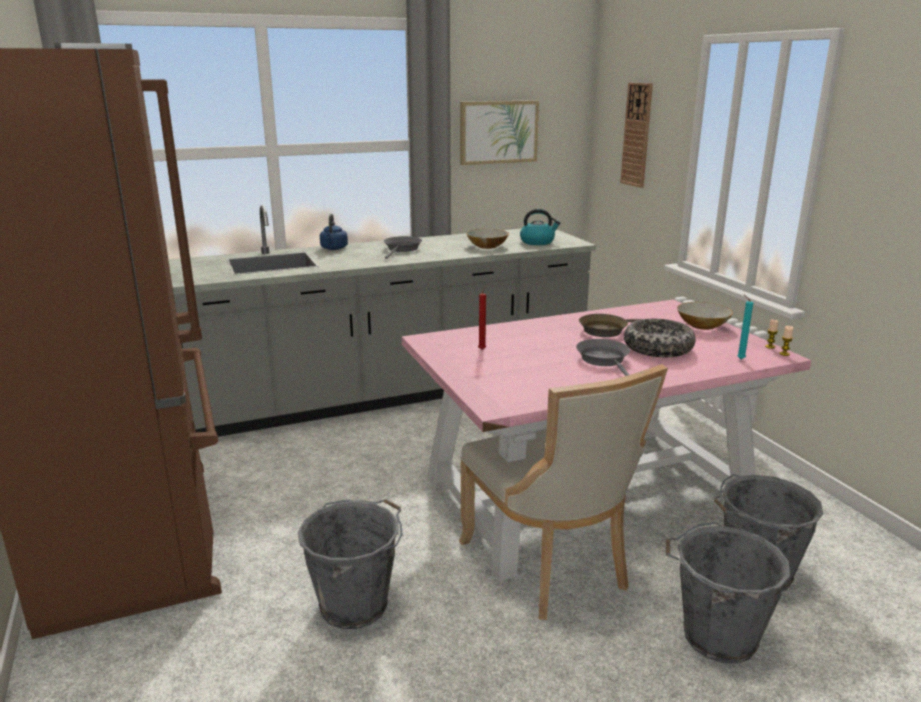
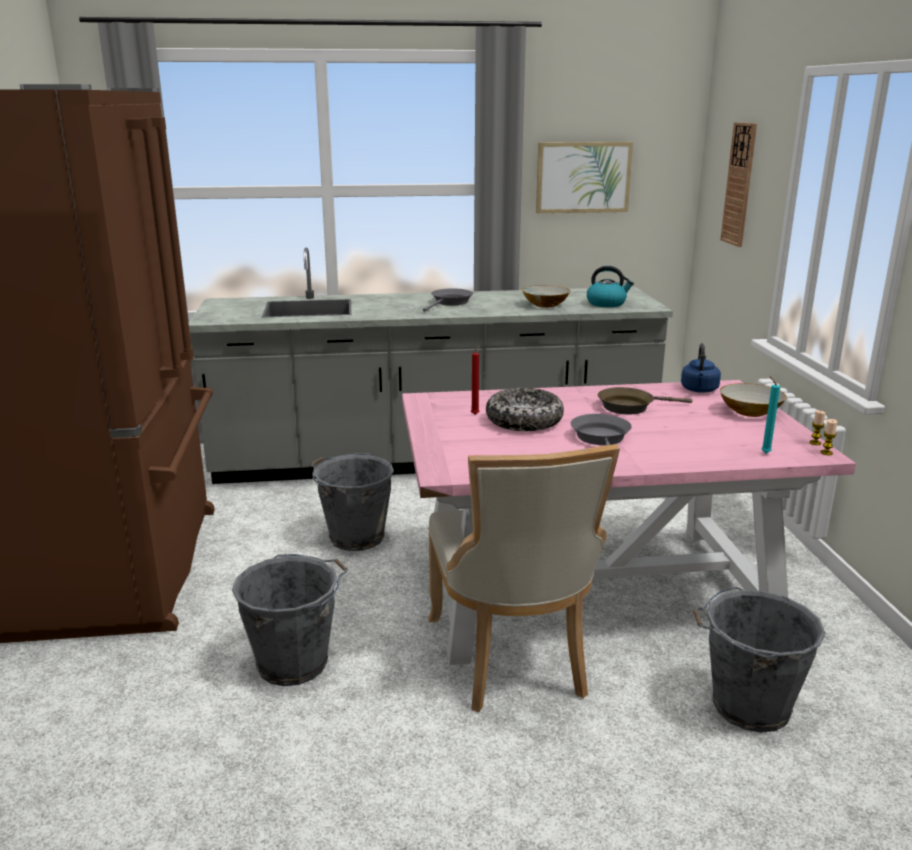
camera: 15 degrees right, 0 degrees up
(334, 248) = (380, 297): blue kettle -> blue kettle (699, 390)
(658, 348) = (674, 432): bowl -> bowl (524, 421)
(716, 636) = (661, 764): grey bucket -> grey bucket (355, 537)

